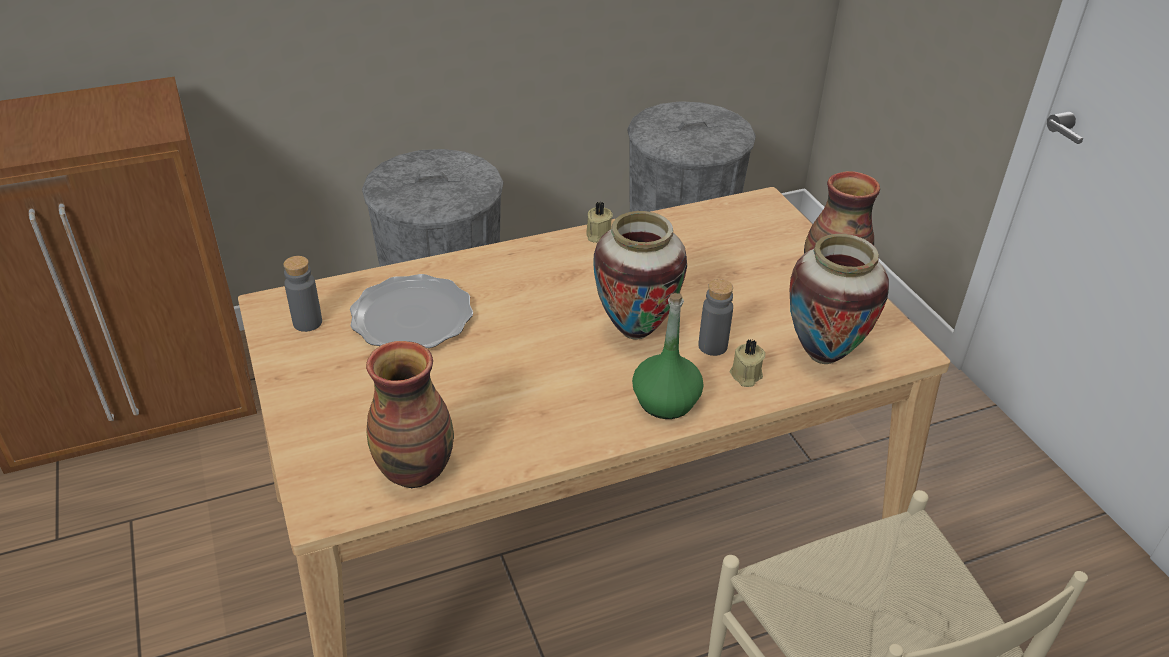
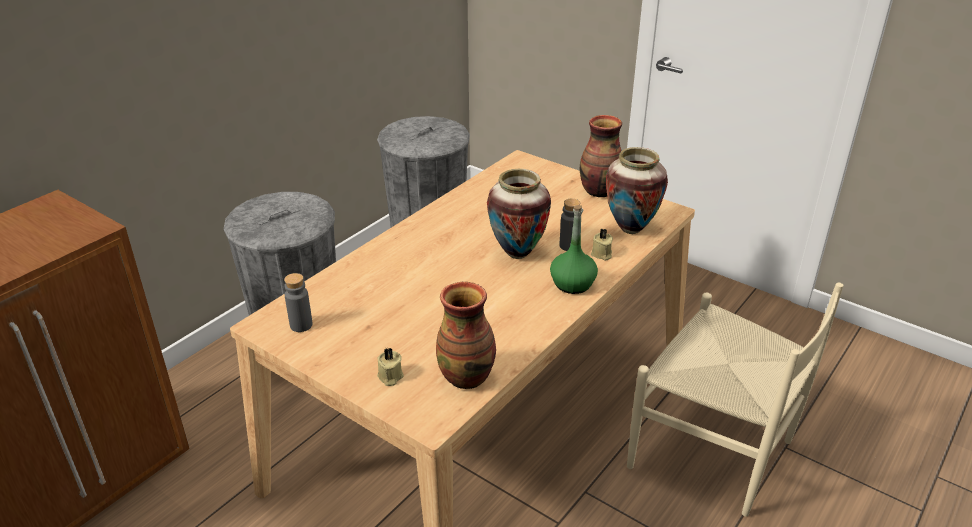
camera: 30 degrees left, 5 degrees down
(413, 317) = (371, 296): plate -> none
(597, 235) = (440, 209): beige candle -> beige candle (390, 377)

